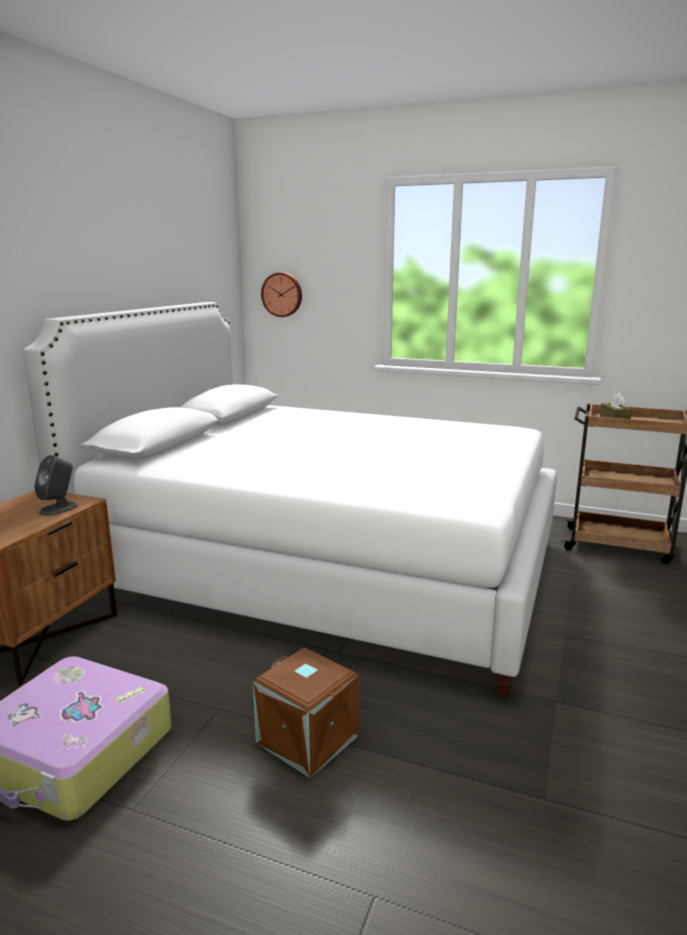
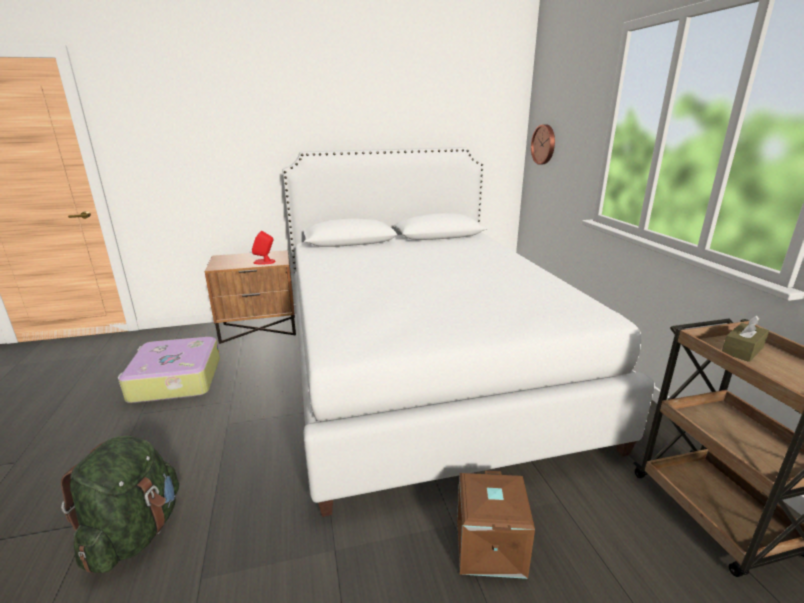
camera: 55 degrees right, 5 degrees up
(59, 508) = (264, 262): grey speaker -> red speaker
(305, 740) = (217, 441): brown storage box -> brown storage box (488, 546)
(434, 846) = (135, 533): none -> green backpack

